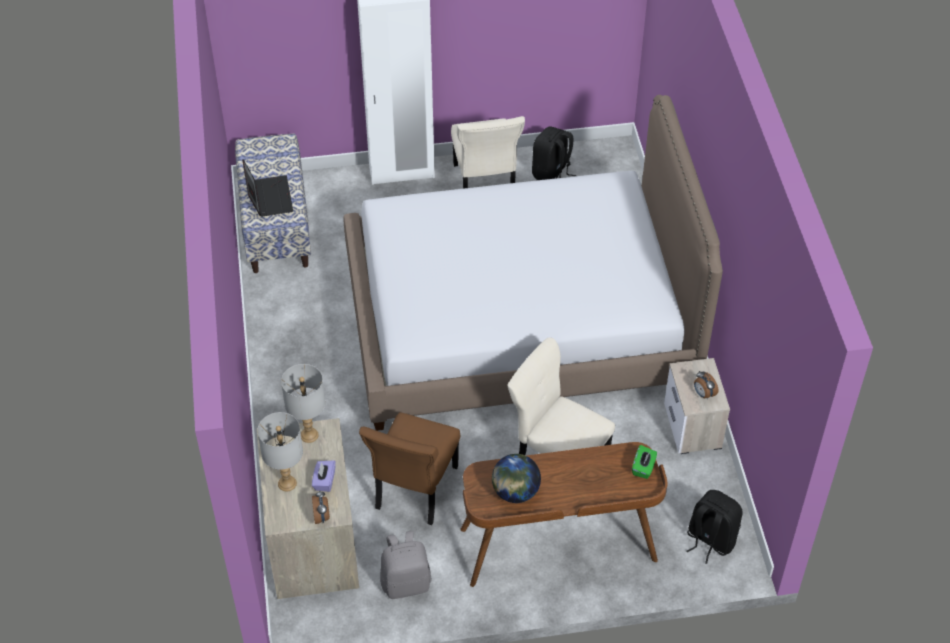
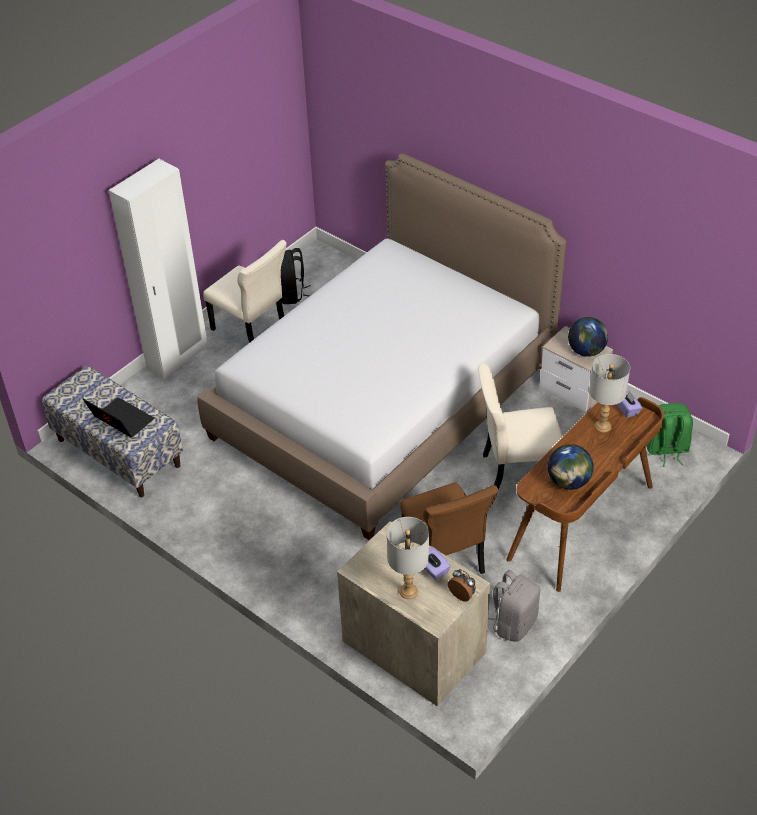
camera: 40 degrees left, 5 degrees down
(309, 435) = (383, 547): grey table lamp -> grey table lamp (603, 426)
(643, 468) = (627, 409): green tissue box -> purple tissue box
(703, 394) = (586, 351): alarm clock -> globe
(710, 540) = (666, 450): black backpack -> green backpack

